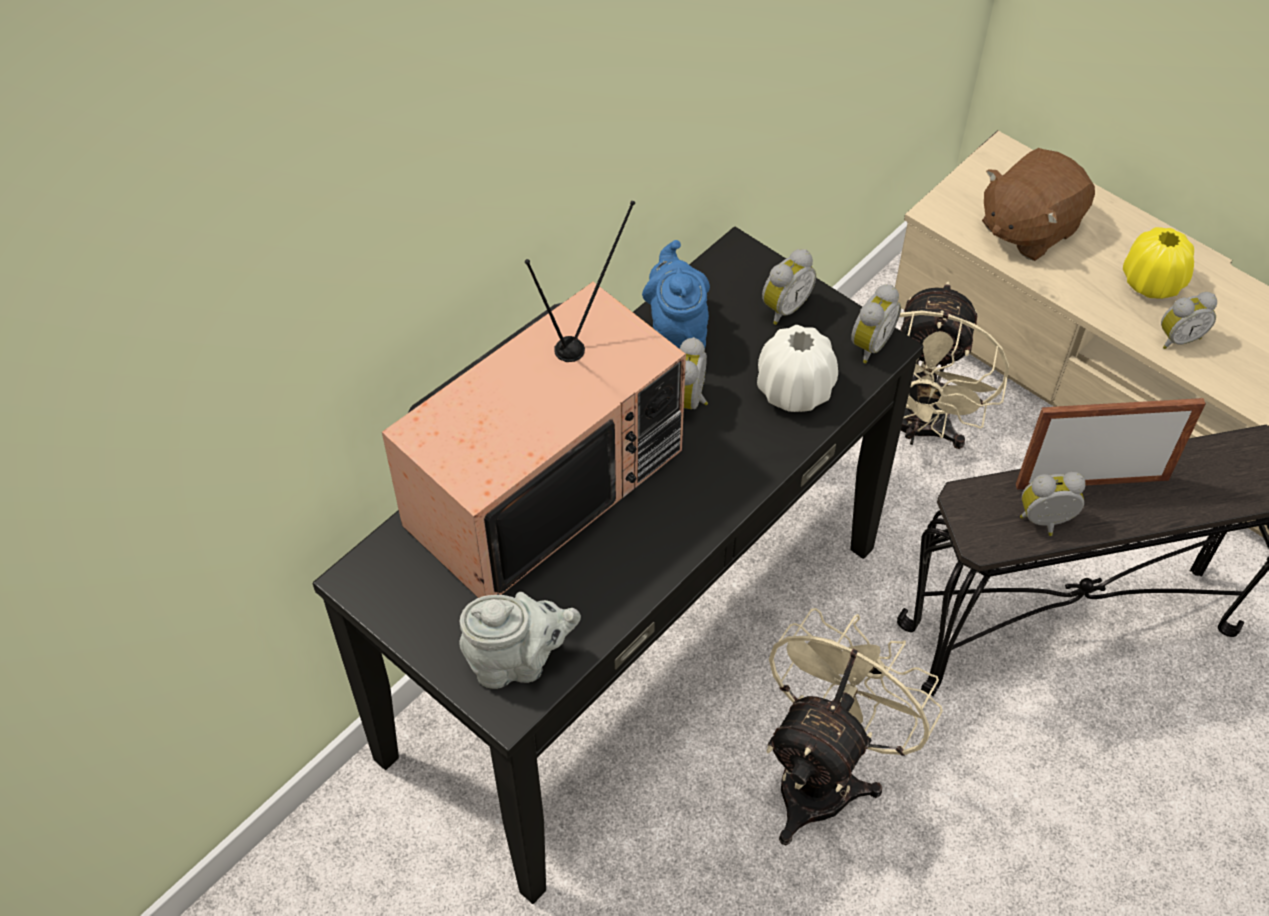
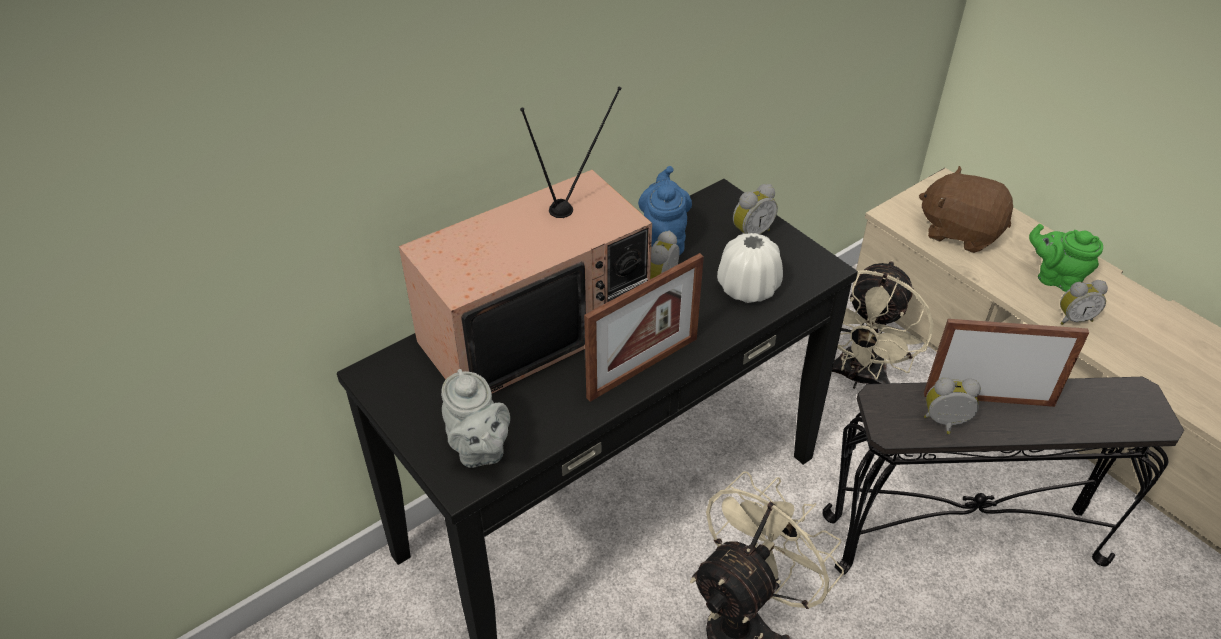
camera: 10 degrees right, 10 degrees down
(517, 662) = (478, 450): grey teapot -> grey teapot turned 60 degrees clockwise
(689, 520) = (643, 367): none -> picture frame
(868, 344) = (813, 265): alarm clock -> none
(1028, 228) = (960, 231): brown plush toy -> brown plush toy turned 60 degrees clockwise
(1152, 282) = (1056, 278): yellow vase -> green teapot

